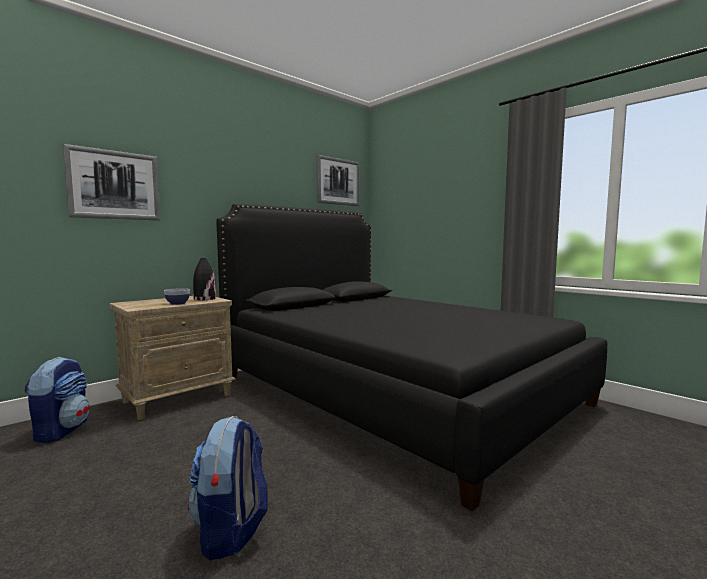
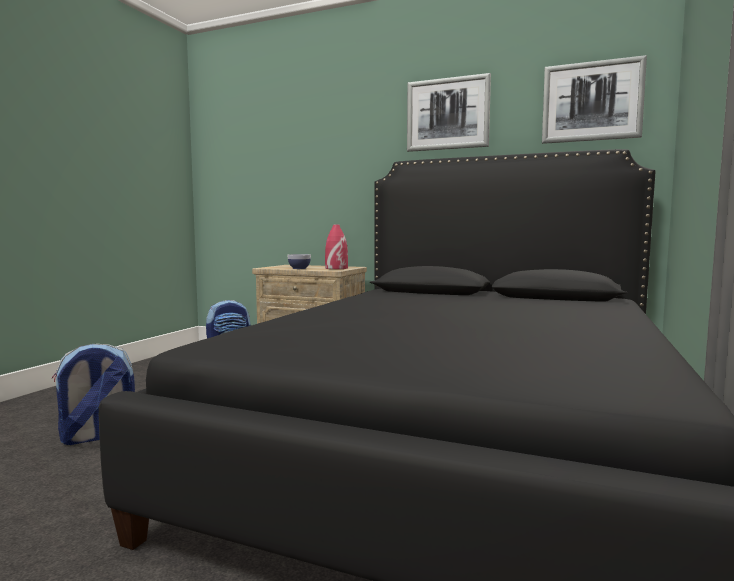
camera: 65 degrees right, 0 degrees up
(114, 185) = (298, 158): picture -> picture (447, 114)
(204, 298) = (336, 268): black vase -> red vase

